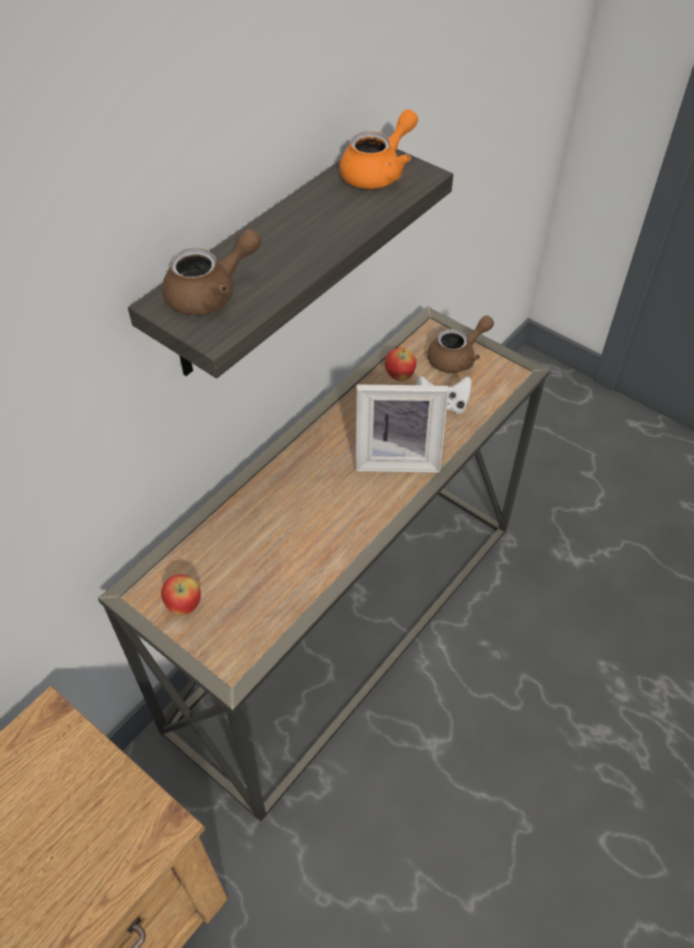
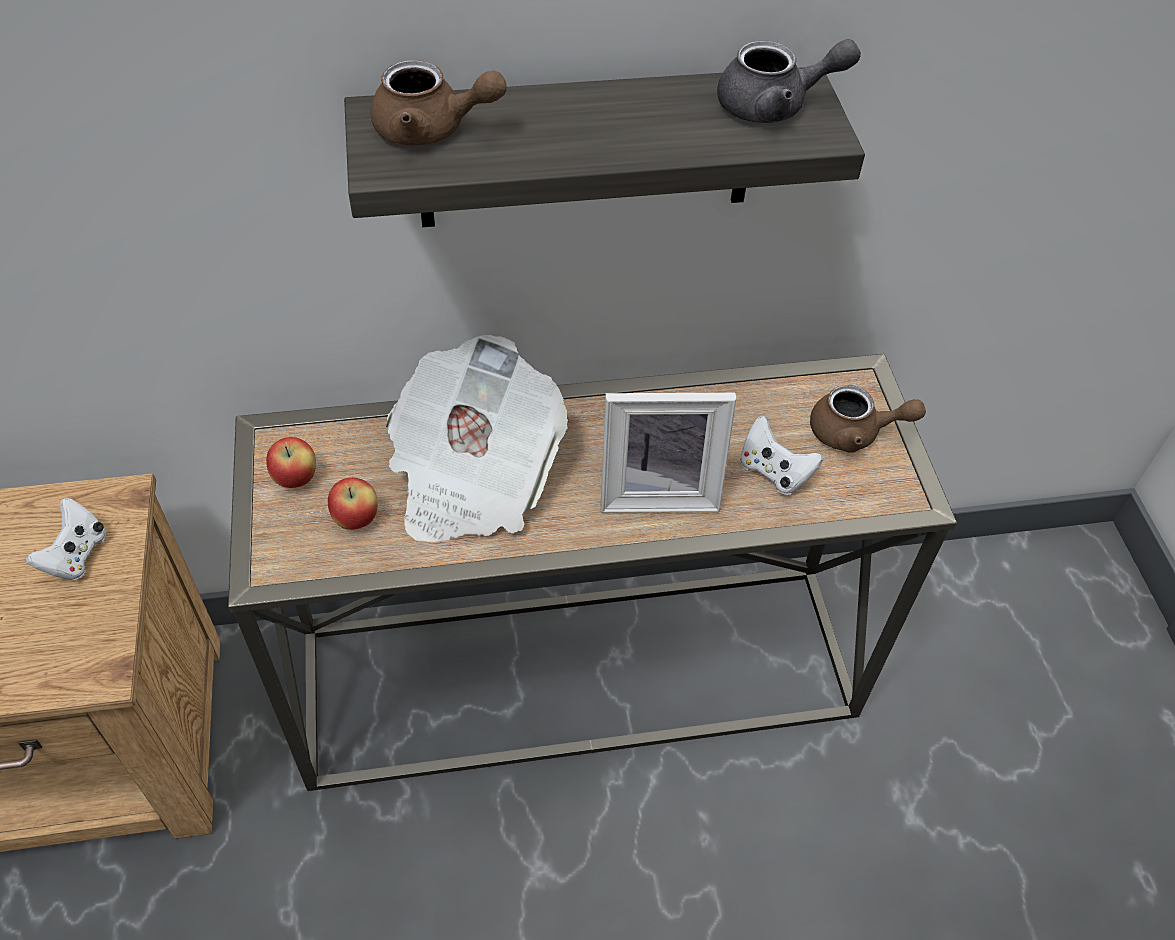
camera: 40 degrees right, 0 degrees up
(58, 776) = (76, 555): none -> white game controller
(288, 523) = (472, 475): none -> newspaper
(378, 172) = (774, 106): orange teapot -> grey teapot
(397, 457) = (658, 491): picture frame -> picture frame turned 45 degrees counterclockwise
(399, 376) = (761, 408): apple -> apple (356, 519)

